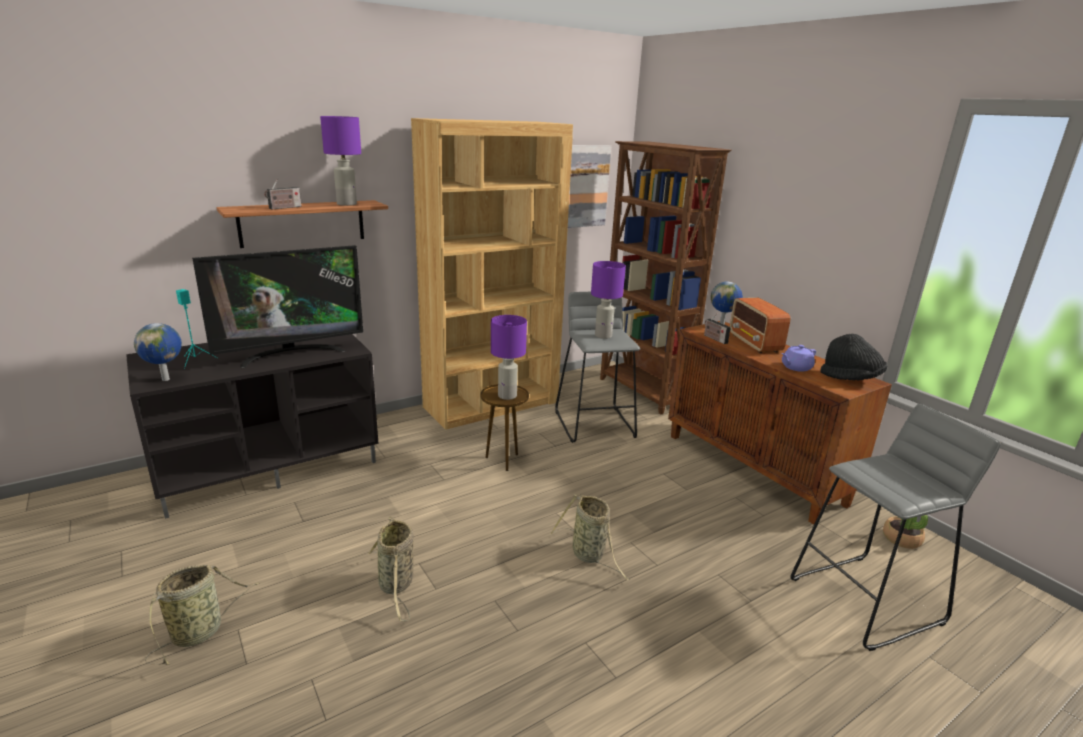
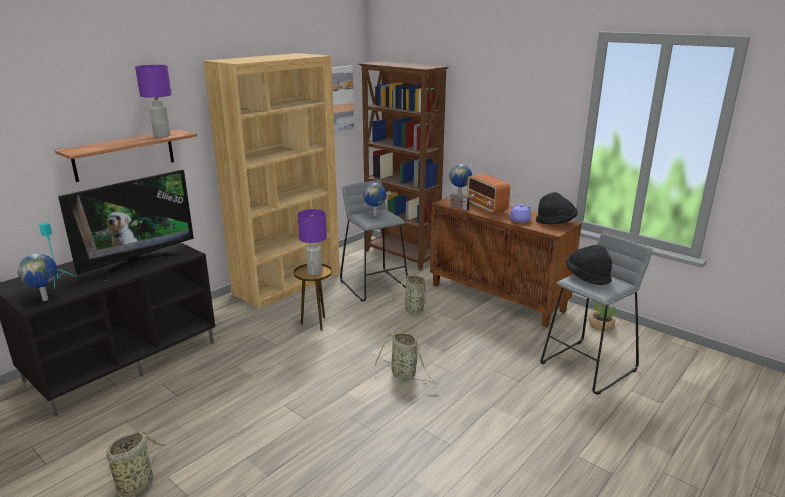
camera: 15 degrees left, 0 degrees up
(284, 208) = (114, 145): radio -> none
(396, 585) = (274, 423): basket -> basket (415, 311)
(603, 336) = (375, 216): purple table lamp -> globe
(881, 467) = (587, 277): none -> black hat

